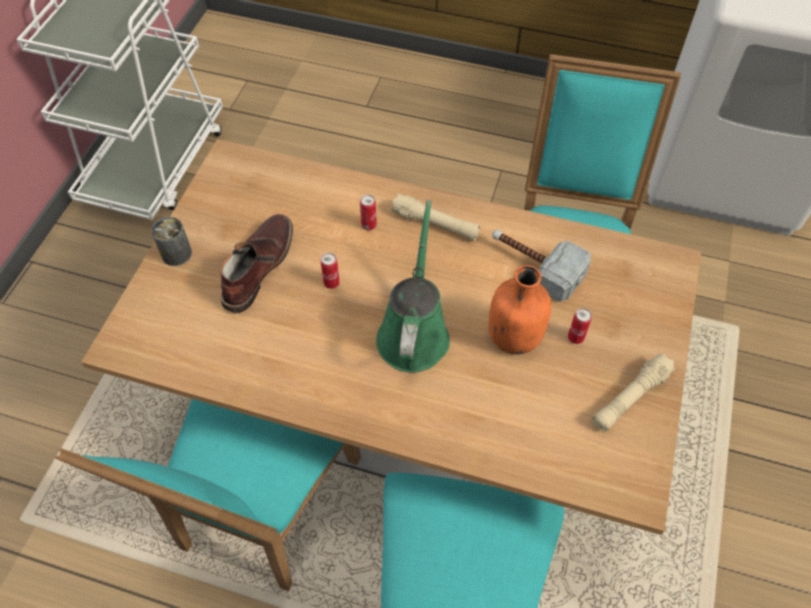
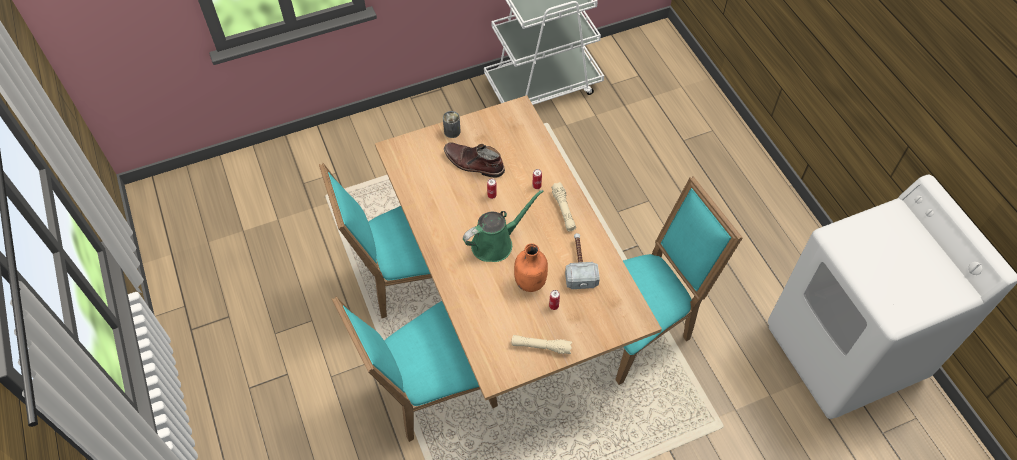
camera: 50 degrees right, 0 degrees up
(257, 267) = (473, 163): brown boot -> brown boot turned 135 degrees counterclockwise

